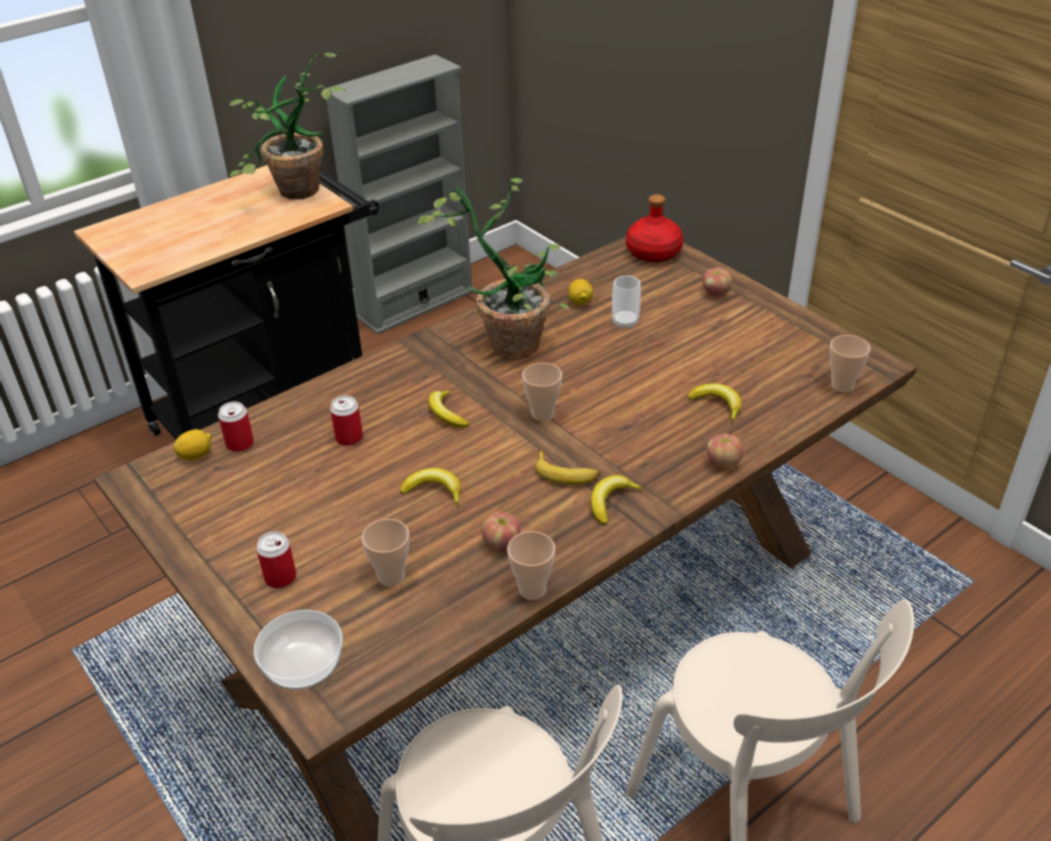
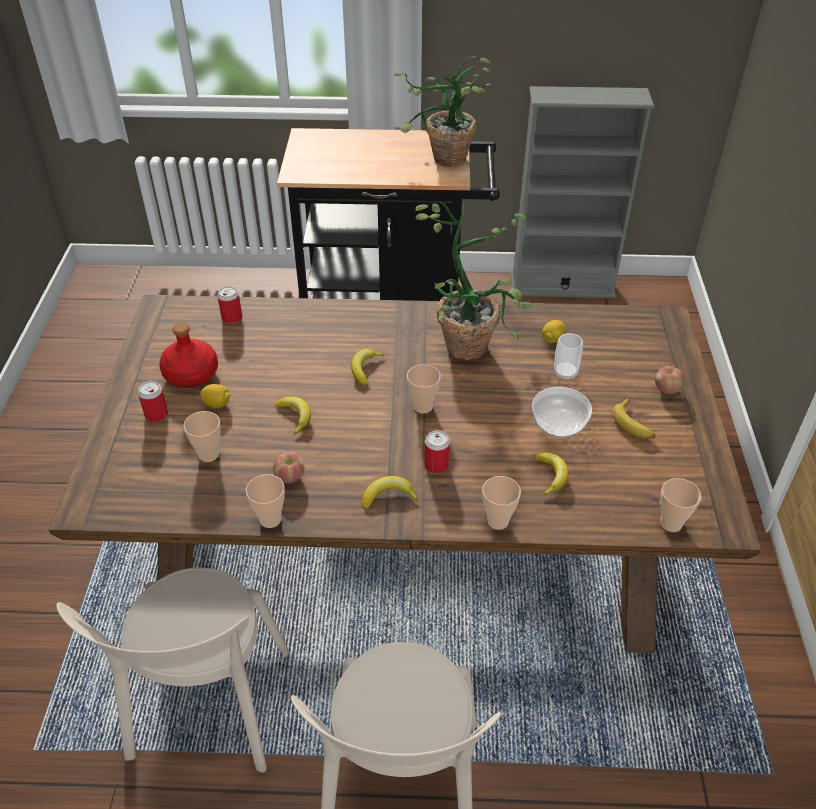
camera: 40 degrees right, 5 degrees up
(196, 455) = (203, 311): lemon -> lemon (217, 404)
(302, 664) = (107, 474): bowl -> bowl (558, 422)
(349, 438) = (291, 351): can -> can (436, 465)
(566, 474) = (385, 458): banana -> banana (633, 424)
(654, 253) = (659, 330): red bottle -> red bottle (191, 374)
(723, 463) = (498, 521): apple -> cup

